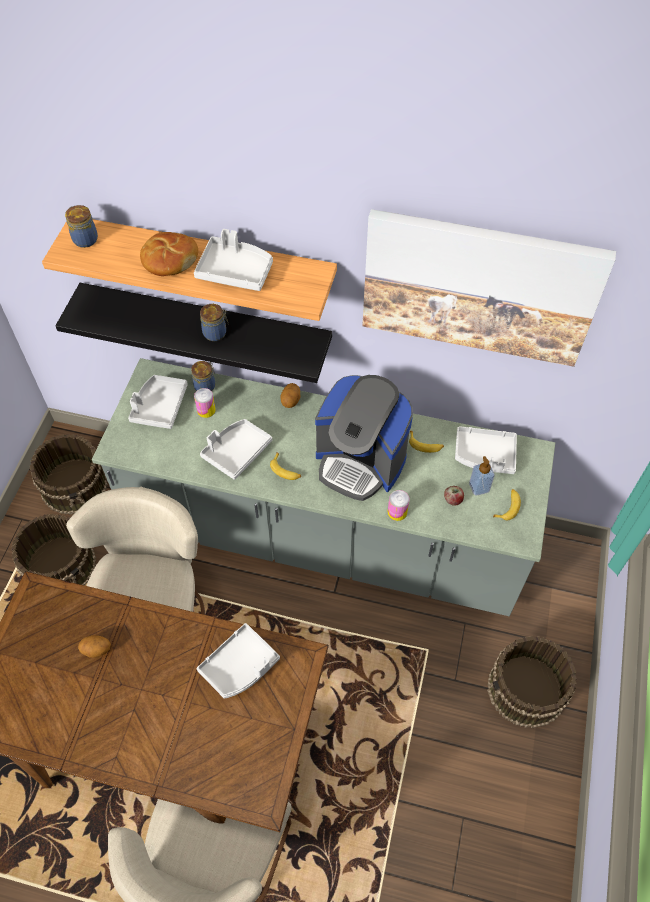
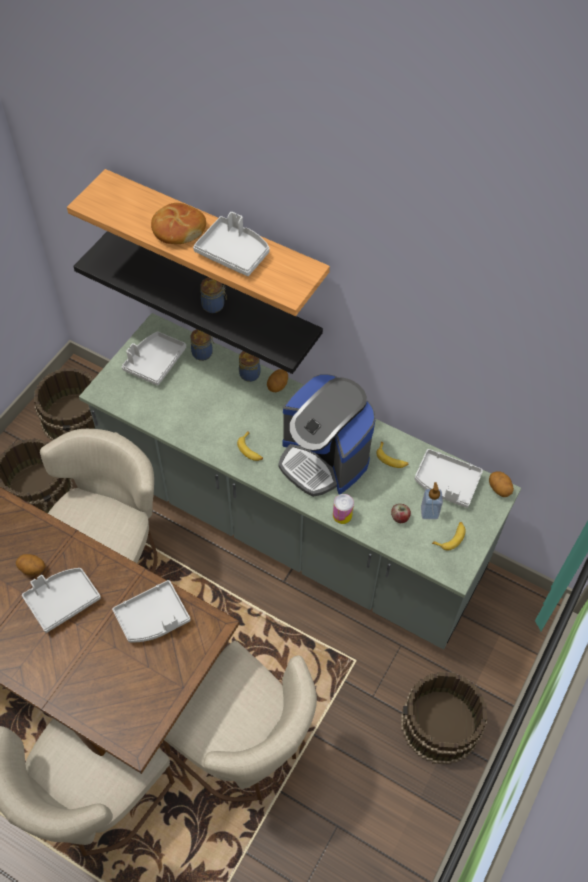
camera: 15 degrees right, 0 degrees up
(85, 239) = (110, 194): jar -> jar (249, 373)
(206, 410) = (196, 376): can -> none
(236, 452) = (211, 422): grey tray -> grey tray (62, 600)
(349, 768) = (244, 749): none -> beige chair
(478, 287) = (454, 318): picture -> none
(536, 448) = (499, 489): none -> potato

